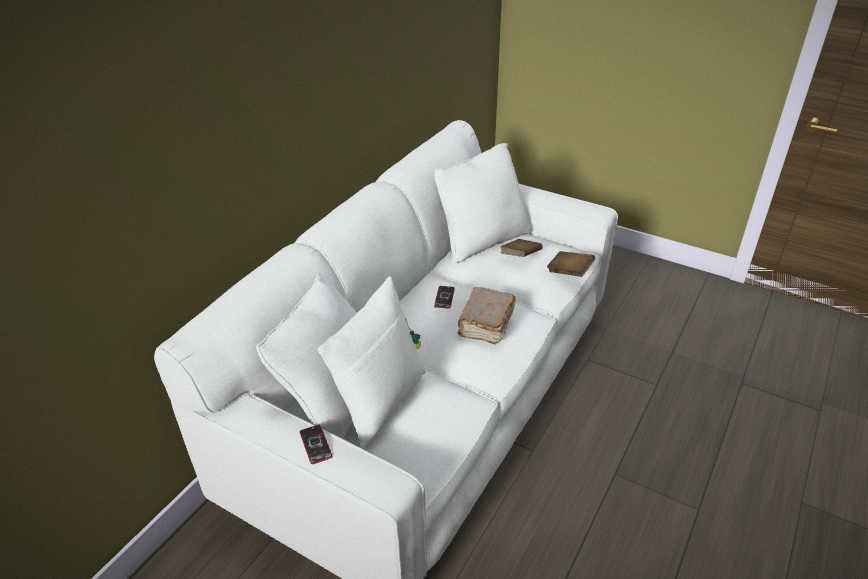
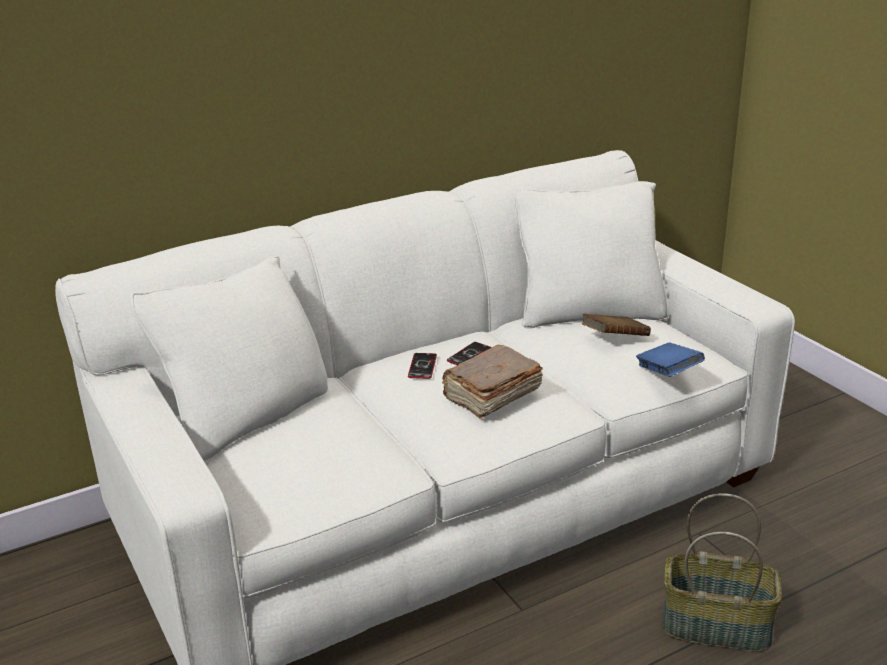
camera: 30 degrees right, 10 degrees down
(315, 444) = (155, 431): phone -> phone (422, 366)
(381, 402) = (288, 433): white pillow -> none
(569, 272) = (668, 373): brown book -> blue book
(639, 415) = (717, 625): none -> basket

